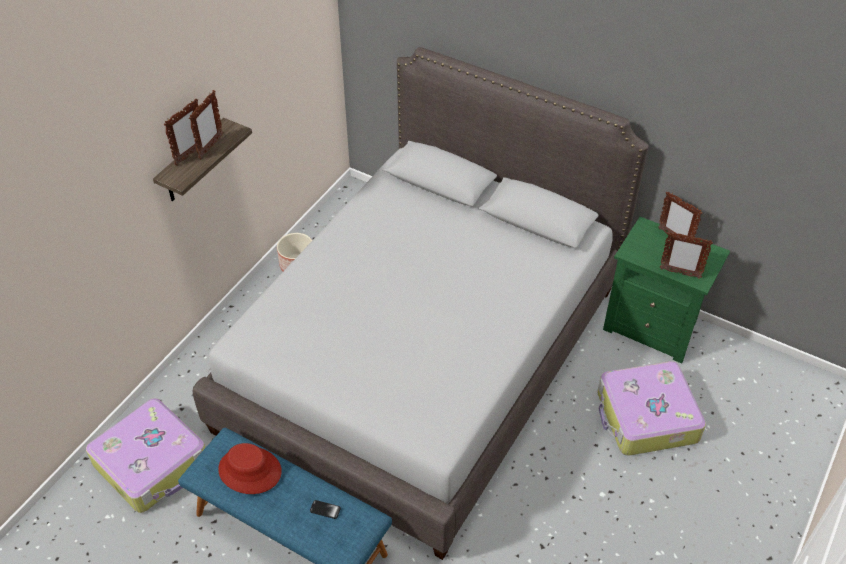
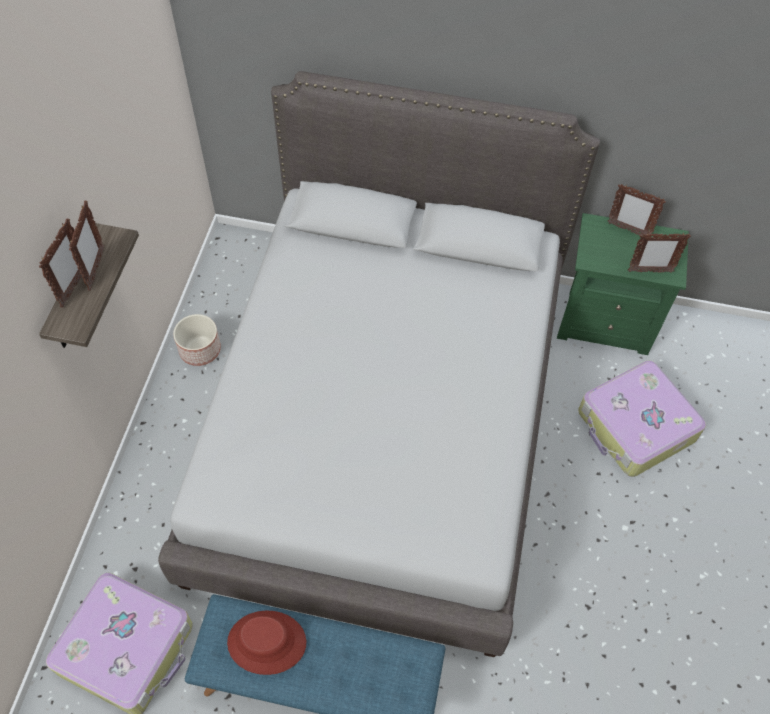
camera: 20 degrees left, 10 degrees up
(325, 510) = (371, 663): phone -> none

